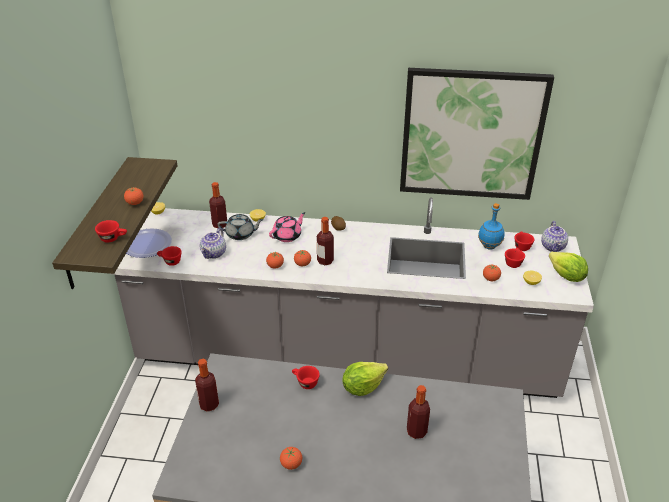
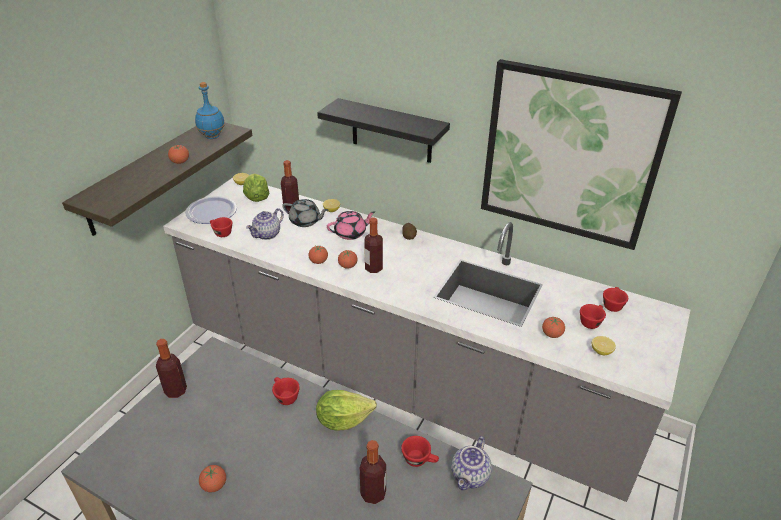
camera: 20 degrees right, 0 degrees up
(113, 238) = (133, 191): red cup -> red cup (420, 460)
(311, 139) = (391, 131): none -> black shelf
(489, 246) = (570, 295): blue bottle -> blue bottle (212, 136)
(553, 247) = (653, 315): teapot -> teapot (471, 476)
(566, 276) = (652, 356): lettuce -> lettuce (256, 198)

